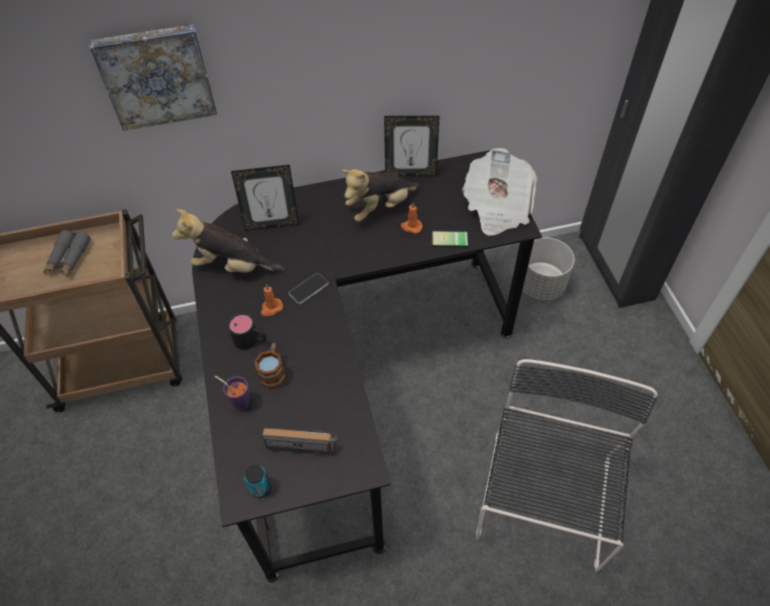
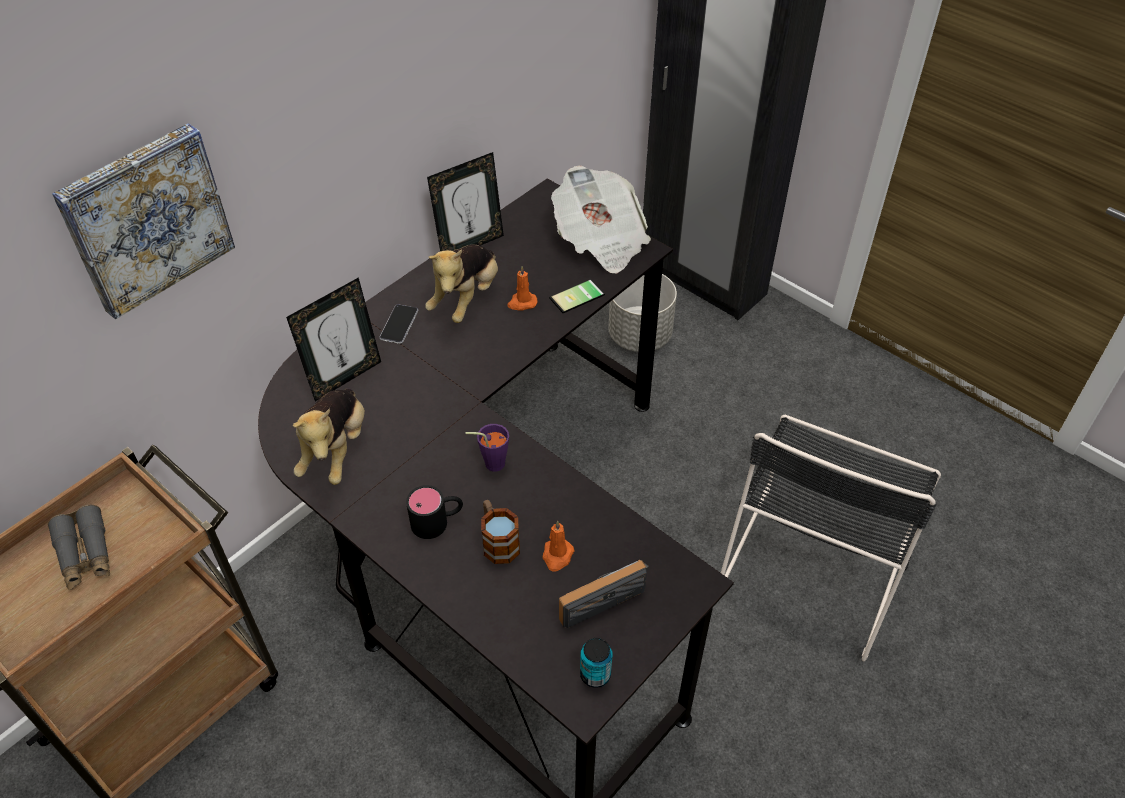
camera: 35 degrees left, 5 degrees down
(233, 266) = (336, 450): plush toy -> plush toy turned 60 degrees counterclockwise
(238, 401) = (483, 597): purple cup -> purple cup (490, 463)
(271, 308) = (430, 472): orange candle -> orange candle (557, 556)
(308, 289) = (458, 428): phone -> phone (399, 325)
(543, 502) = (815, 562): black chair -> black chair turned 135 degrees counterclockwise

